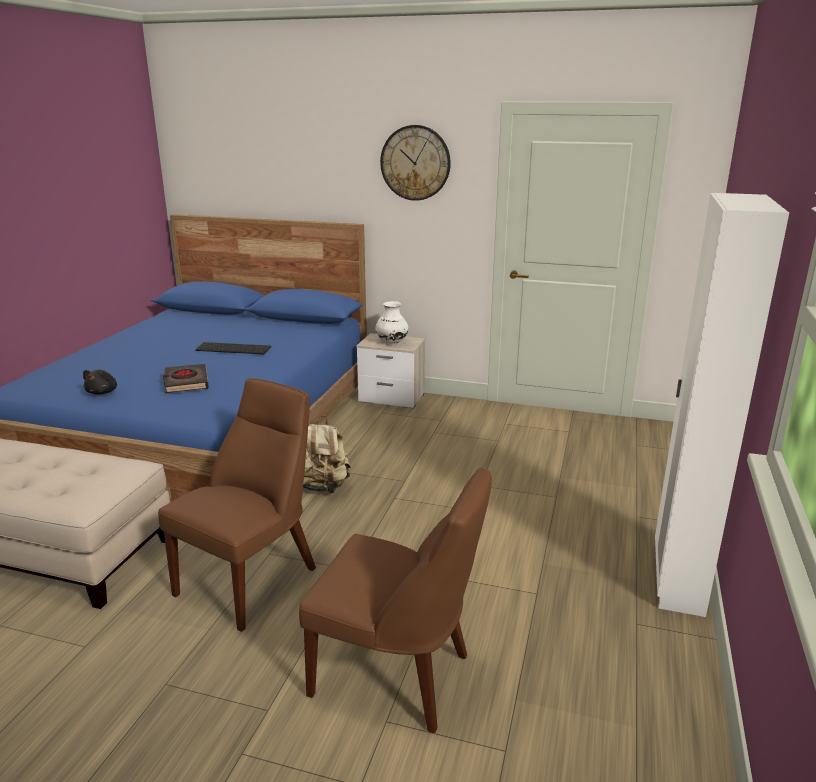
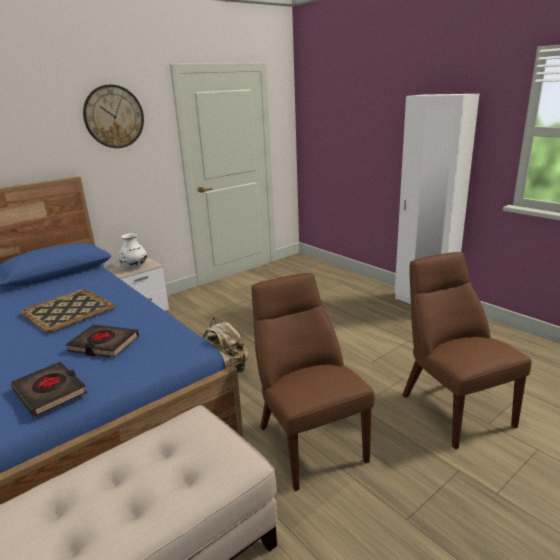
camera: 55 degrees left, 0 degrees up
(103, 392) = (50, 392): black plush toy -> black book
(234, 348) = (68, 310): keyboard -> tray
(397, 676) = (452, 407): brown chair -> brown chair turned 75 degrees counterclockwise

